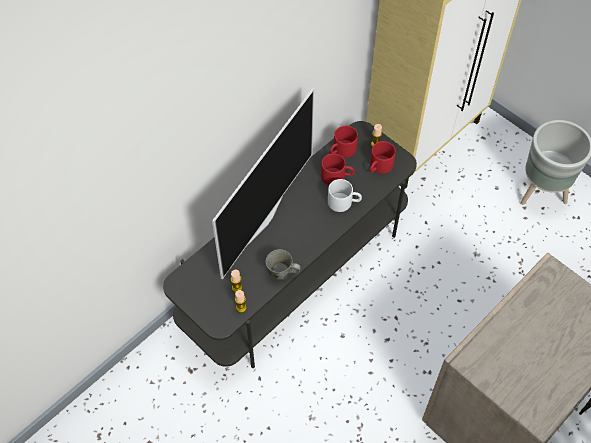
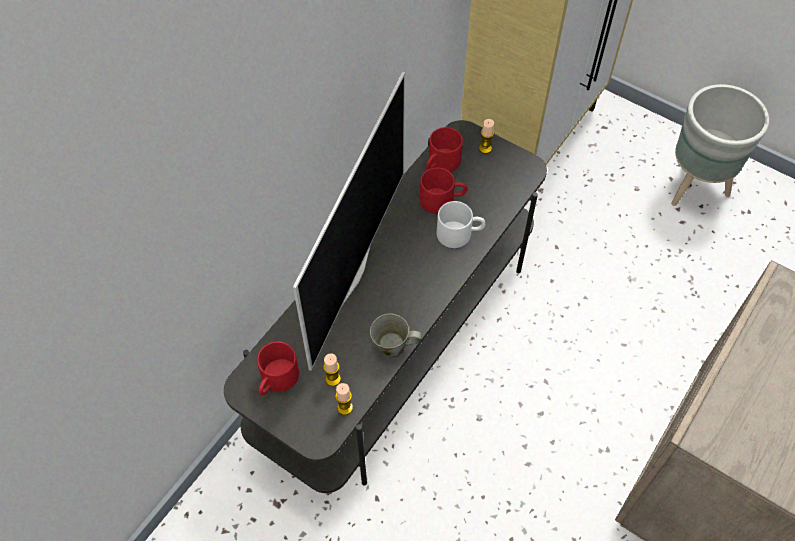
camera: 10 degrees left, 0 degrees up
(379, 167) = (497, 178): red mug -> red mug (277, 380)

